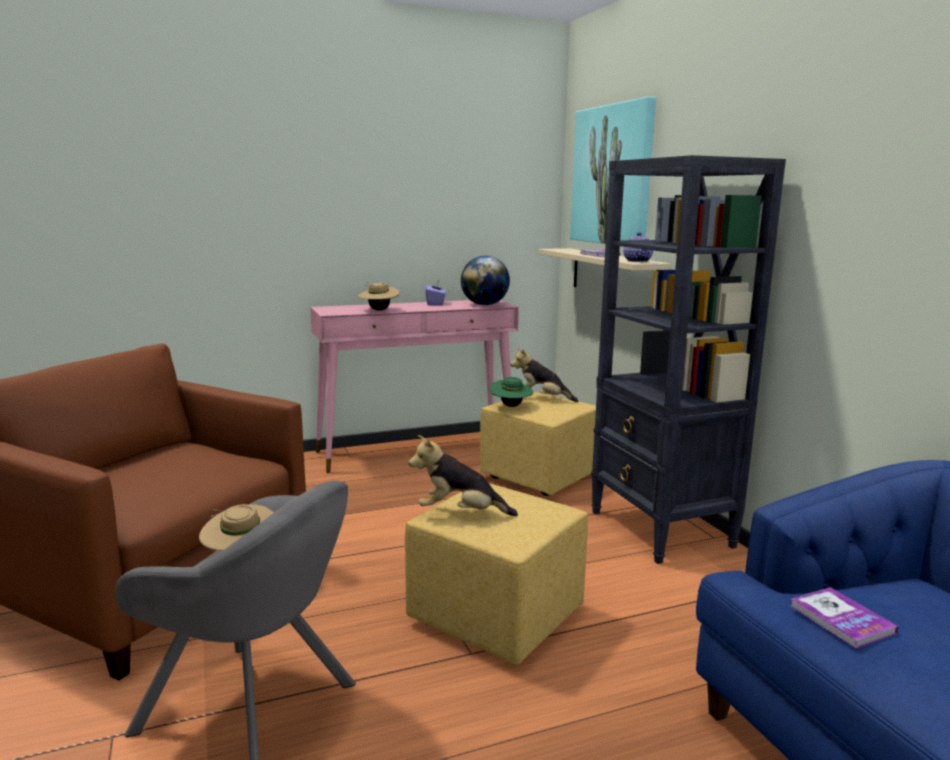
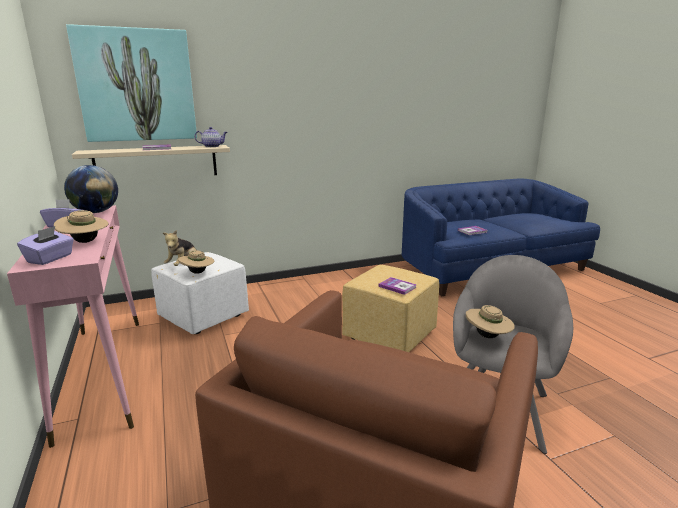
camera: 90 degrees left, 5 degrees up
(336, 309) = (50, 259): none -> purple tissue box
(460, 513) = (397, 287): plush toy -> book
(510, 406) = (198, 273): green hat -> beige hat
(540, 477) = (203, 316): yellow ottoman -> white ottoman
(661, 530) = (294, 288): black bookcase -> none

